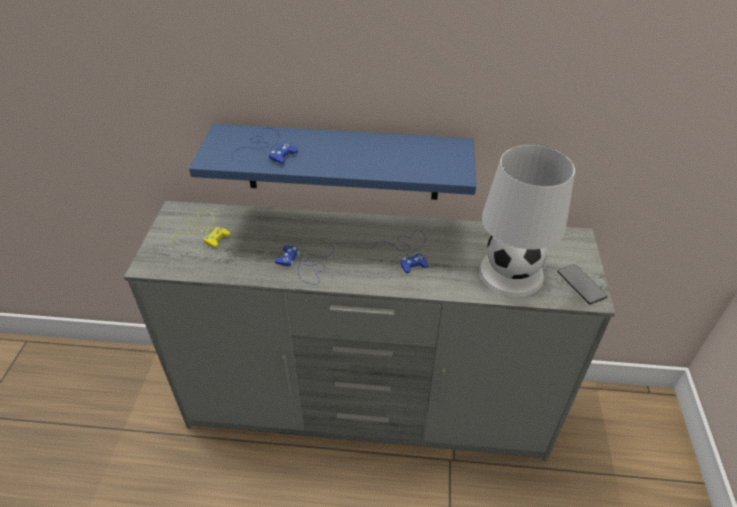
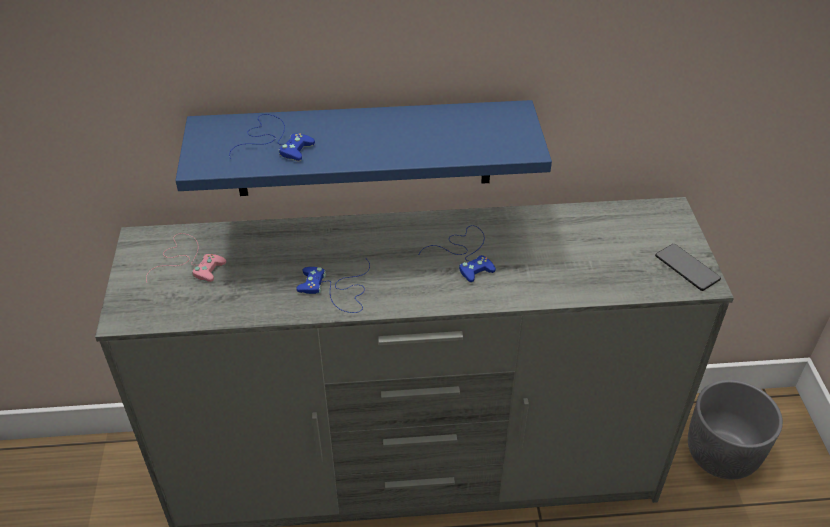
camera: 10 degrees left, 0 degrees up
(204, 230) = (188, 261): yellow game controller -> pink game controller
(510, 272) = (598, 264): white table lamp -> none
(604, 431) = (721, 453): none -> grey planter

